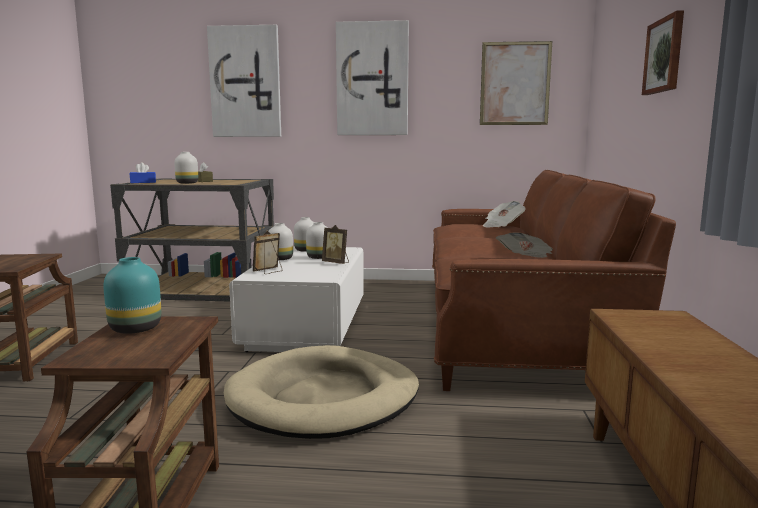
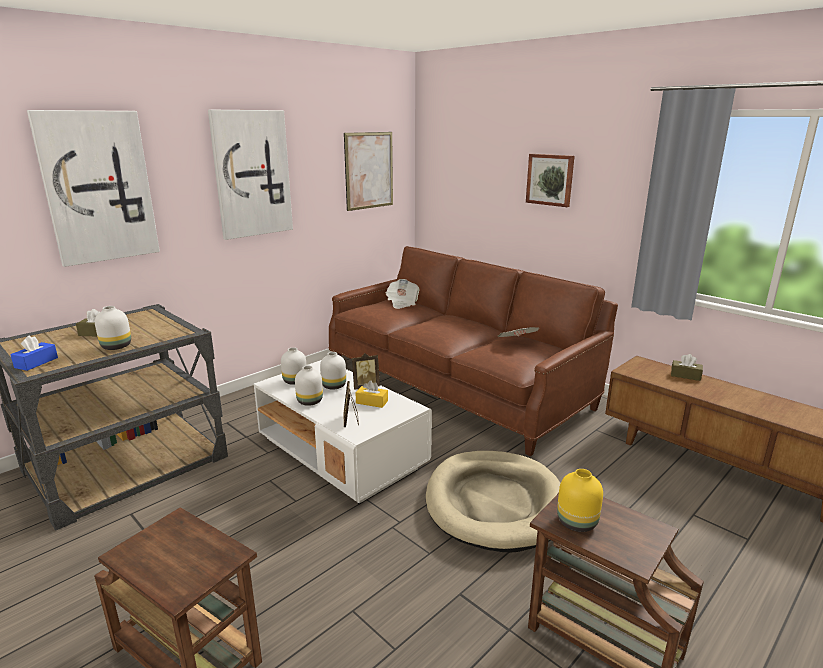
camera: 50 degrees left, 10 degrees up
(136, 328) = (575, 522): turquoise vase -> yellow vase
(312, 269) = (372, 402): none -> yellow tissue box
(703, 341) = (685, 375): none -> brown tissue box

